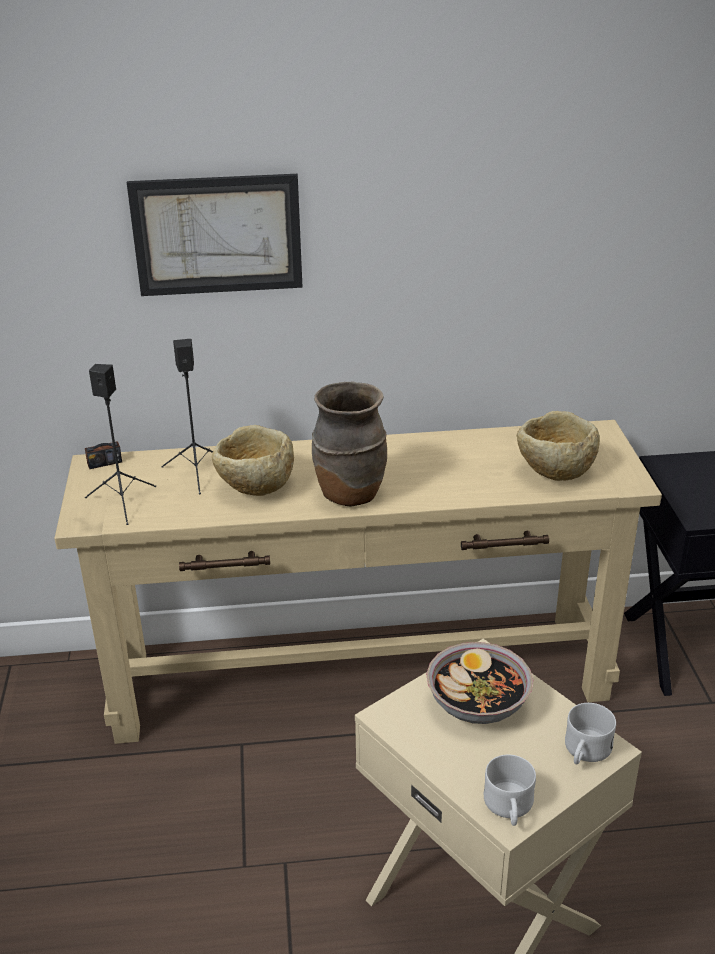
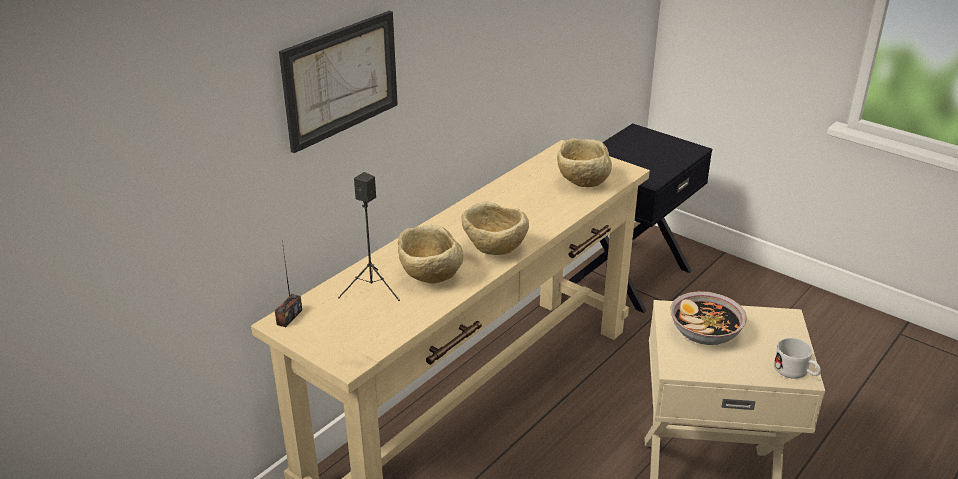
camera: 45 degrees left, 0 degrees up
(123, 502) = (354, 333): black speaker -> none
(349, 494) = (494, 251): brown vase -> beige bowl
(585, 752) = (783, 325): white mug -> none

